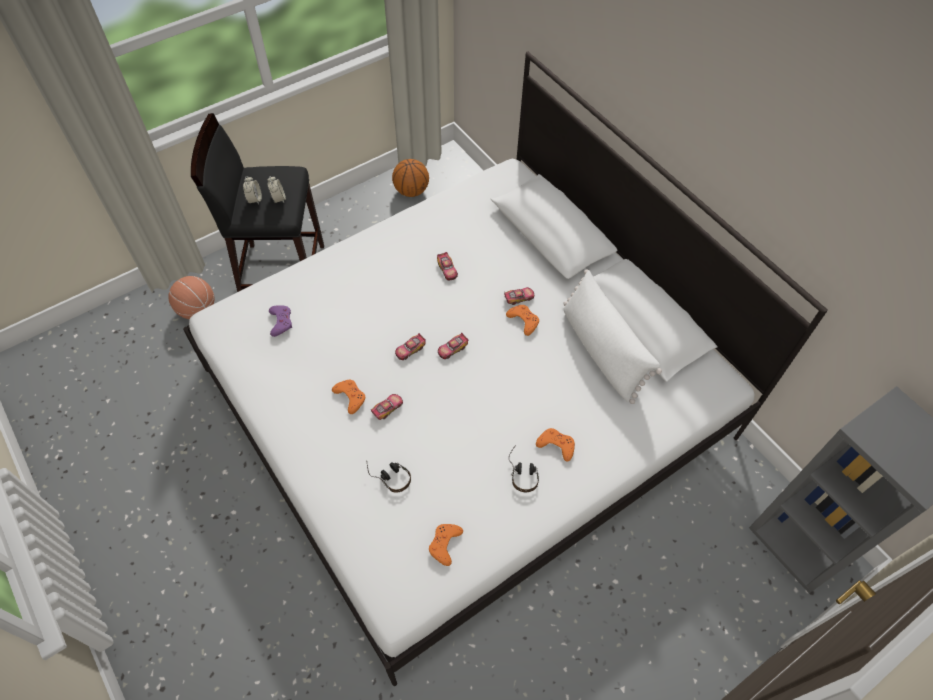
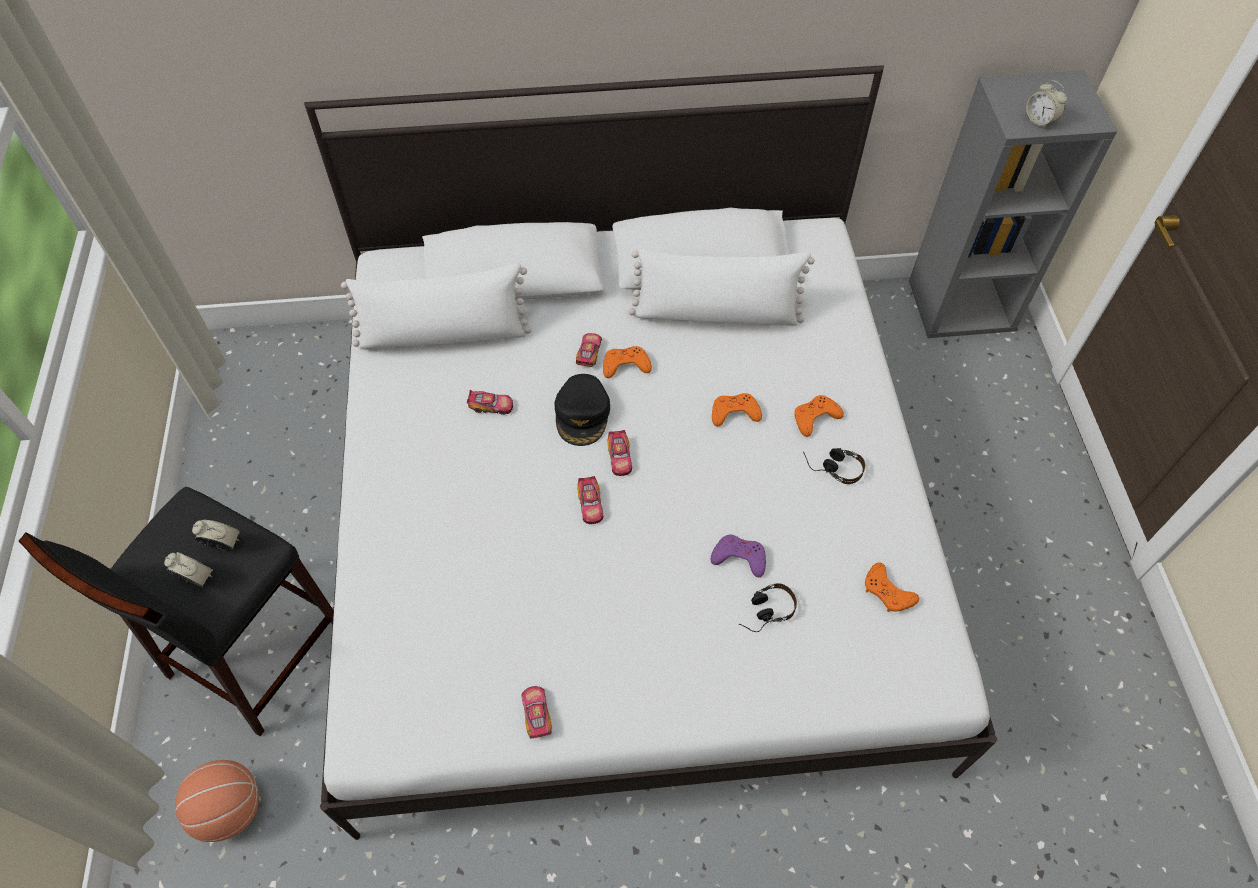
camera: 60 degrees left, 0 degrees up
(281, 322) = (438, 644): purple game controller -> purple game controller (739, 557)
(350, 397) = (620, 608): orange game controller -> orange game controller (734, 412)
(387, 408) = (663, 570): toy car -> toy car (536, 713)
(411, 191) = (248, 420): basketball -> none
(471, 316) = (582, 414): none -> black cap
(482, 222) = (444, 334): none -> white pillow
(883, 445) = (1039, 120): none -> alarm clock

